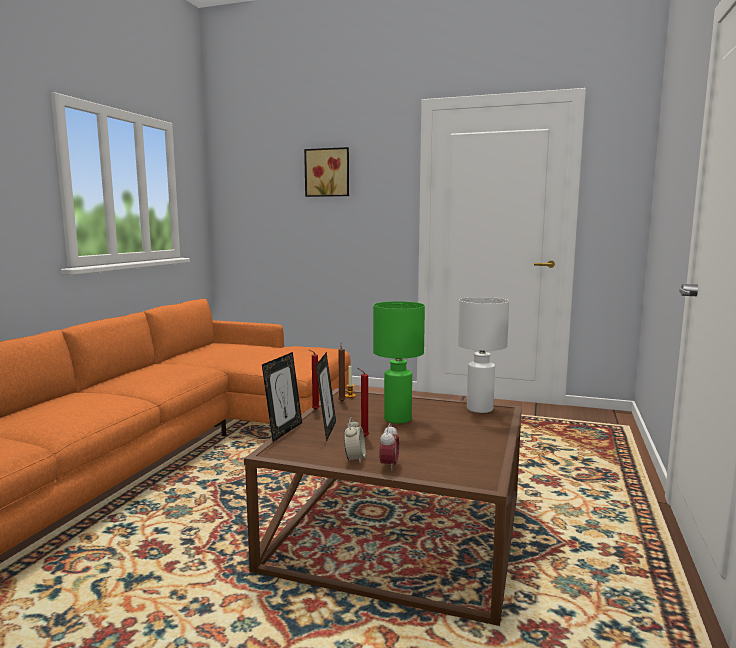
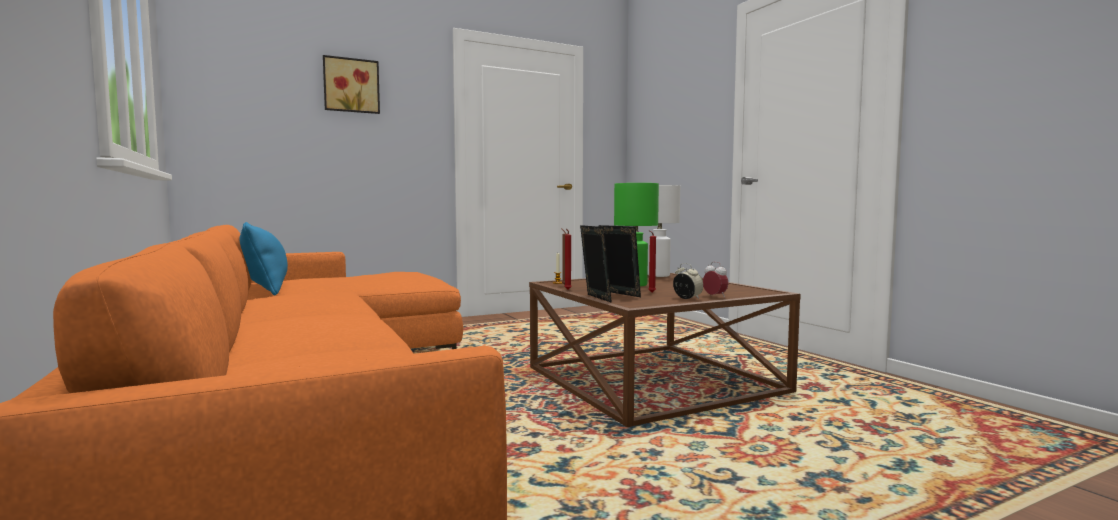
camera: 45 degrees left, 5 degrees down
(196, 351) = (263, 287): none -> blue pillow

